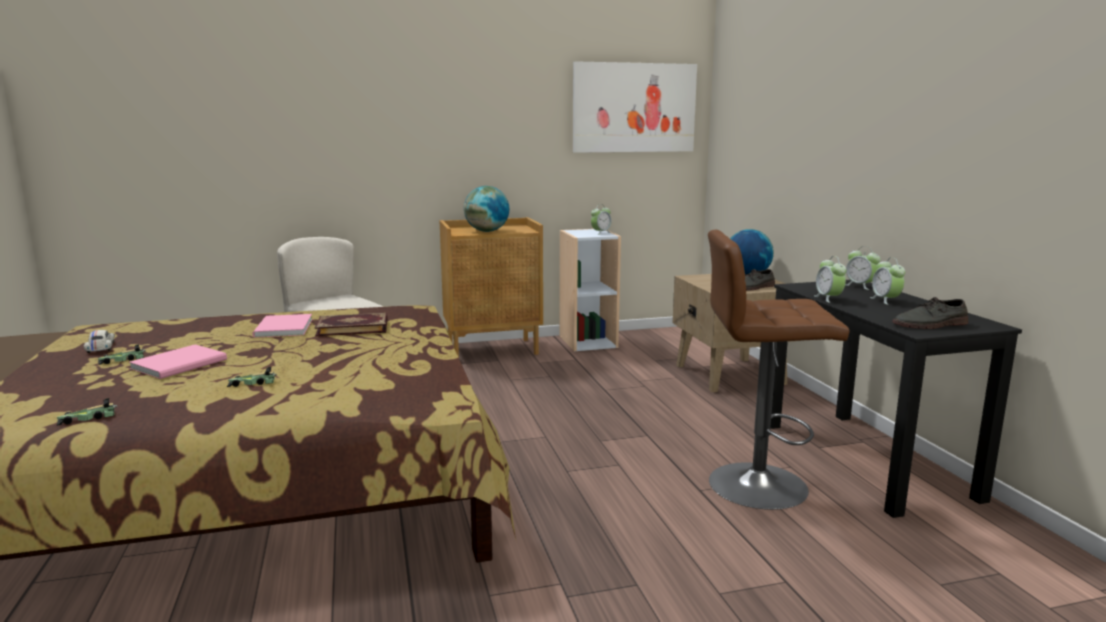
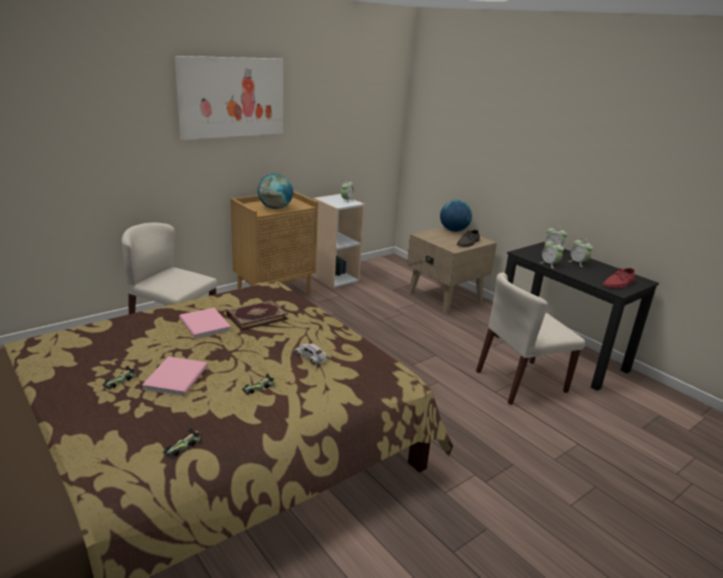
camera: 25 degrees left, 10 degrees up
(101, 347) = (80, 370): white toy car -> white toy car (310, 357)
(634, 108) = (362, 103): picture -> picture (231, 97)
(756, 485) = (520, 382): brown stool -> beige chair
(930, 324) = (618, 284): grey shoe -> red shoe

